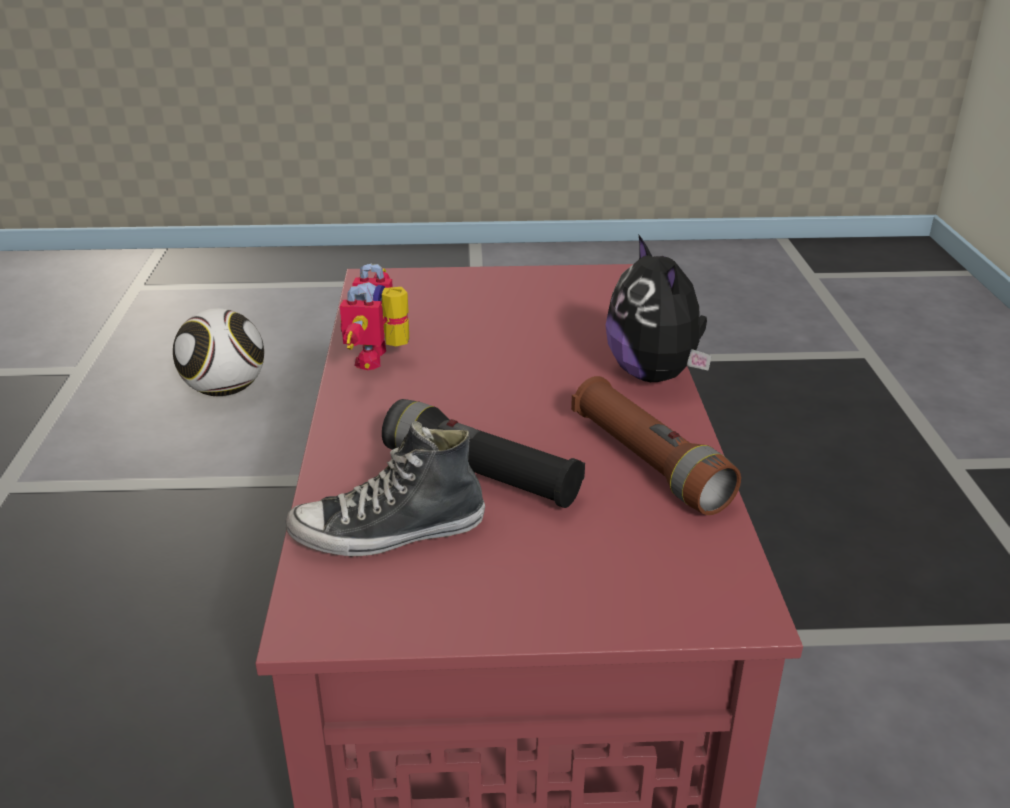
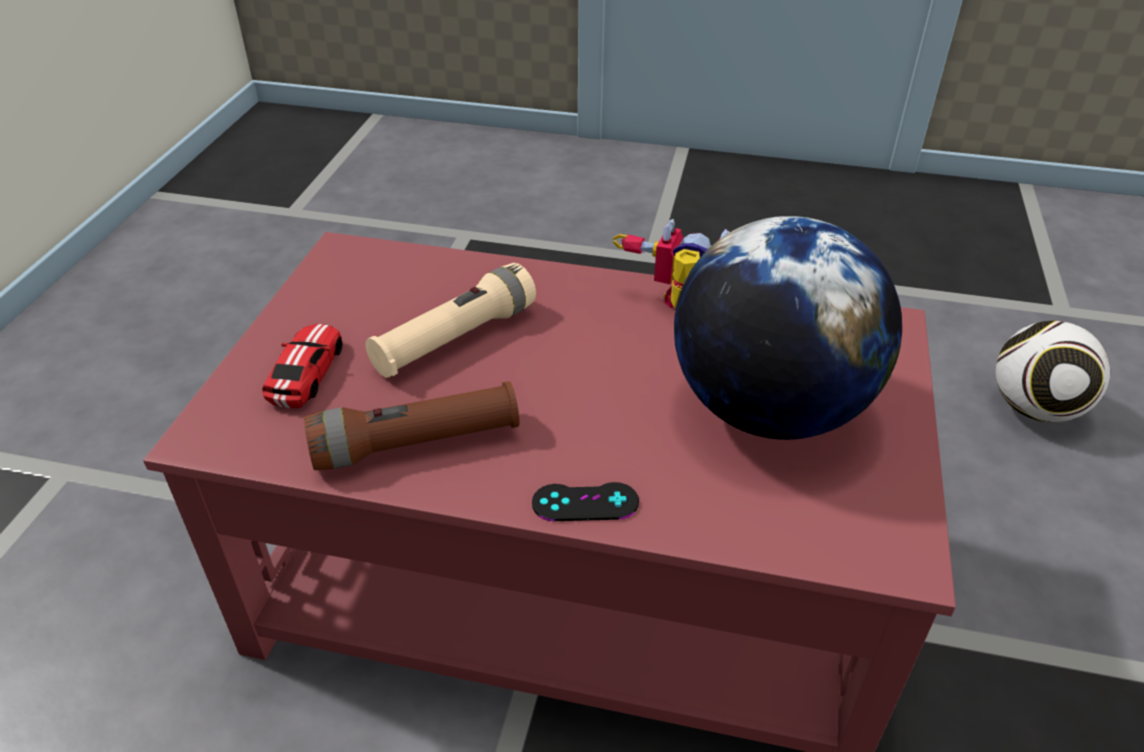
camera: 105 degrees right, 10 degrees up
(388, 532) = (411, 286): shoe -> none
(481, 476) = (455, 338): black flashlight -> beige flashlight
(505, 317) = (768, 409): none -> globe
(591, 566) = (305, 373): none -> toy car
(655, 375) = (585, 502): plush toy -> black game controller

